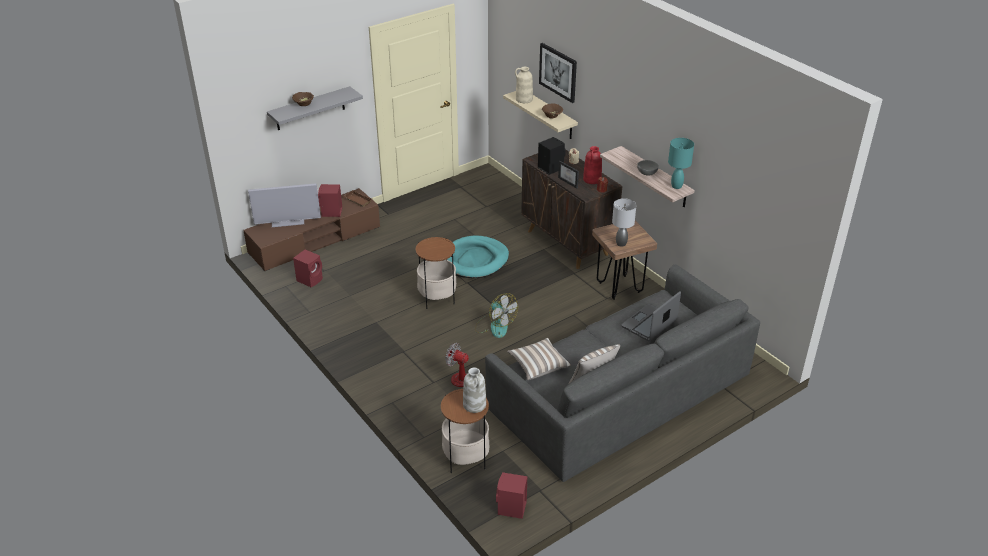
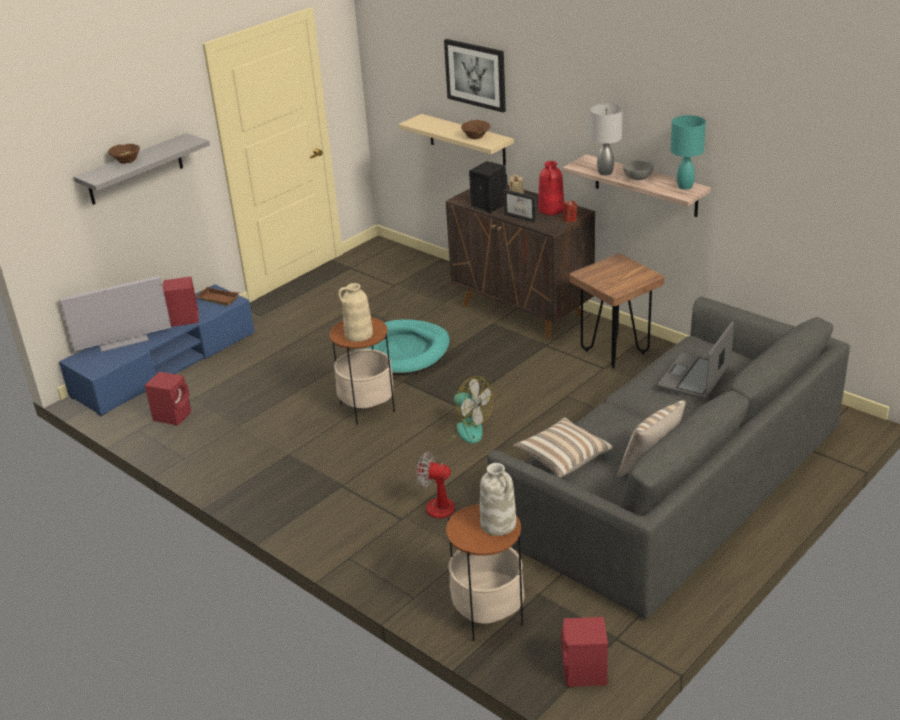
camera: 10 degrees left, 5 degrees down
(315, 240) = (165, 365): brown tv stand -> blue tv stand
(524, 99) = (429, 125): beige vase -> beige vase (358, 335)
(621, 243) = (616, 284): grey table lamp -> grey table lamp (605, 172)

